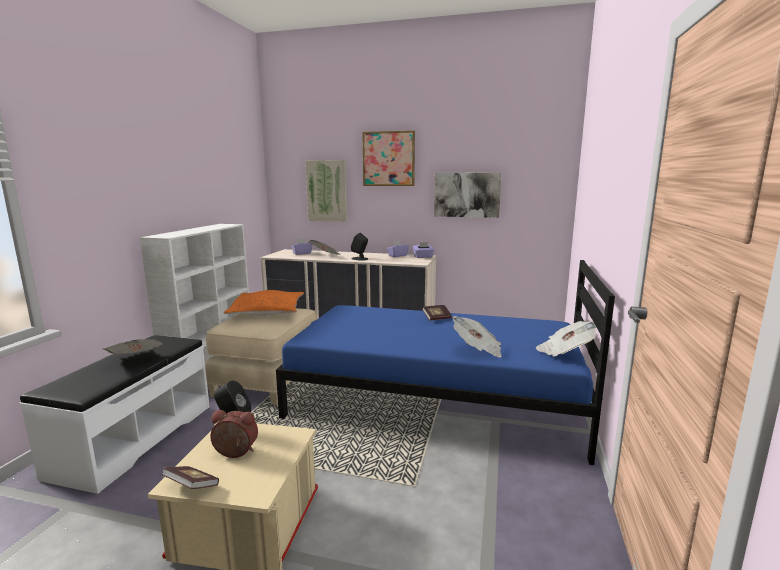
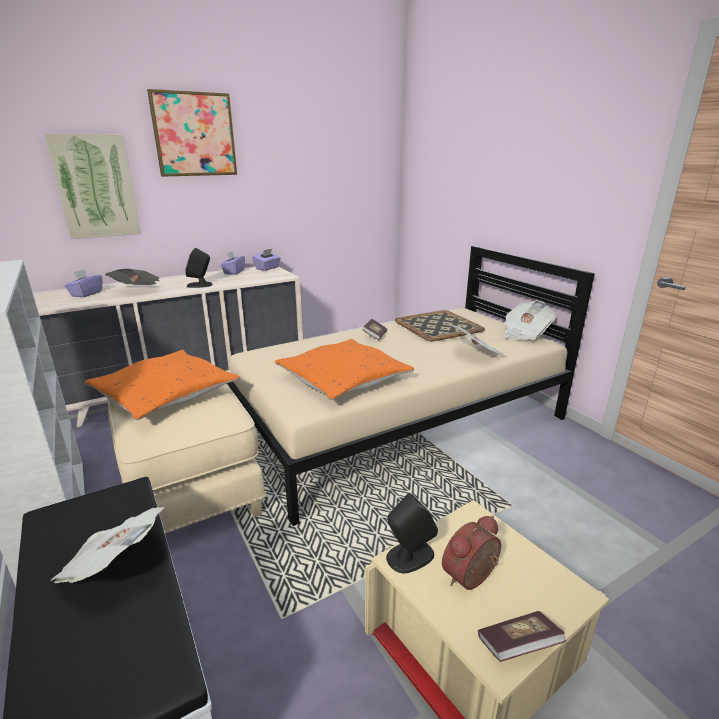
camera: 45 degrees left, 10 degrees up
(357, 333) = (343, 379): none -> orange pillow
(436, 401) = (401, 423): blue bed -> beige bed
(467, 195) = (301, 184): picture -> none
(499, 326) = (438, 326): none -> tray

